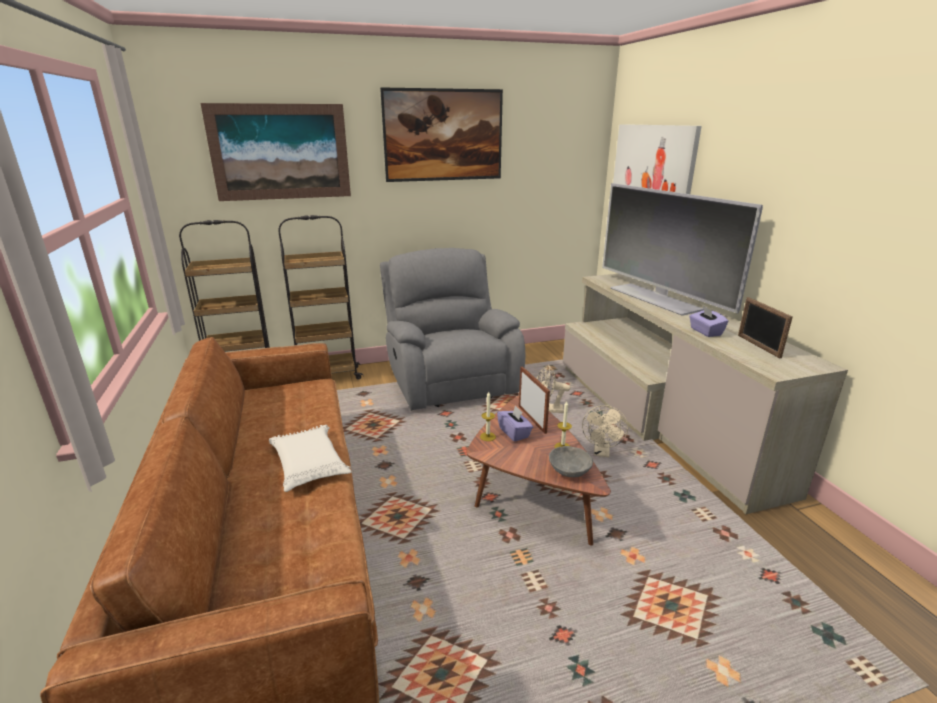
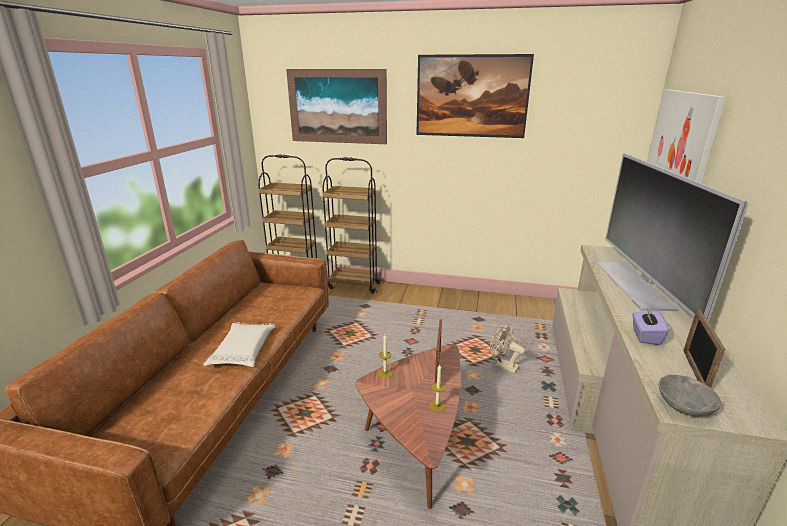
camera: 30 degrees right, 0 degrees up
(451, 382) = (439, 315): grey armchair -> none
(514, 433) = (409, 378): purple tissue box -> none
(568, 471) = (419, 430): grey bowl -> grey bowl (683, 406)
(601, 453) = (518, 425): beige fan -> none

